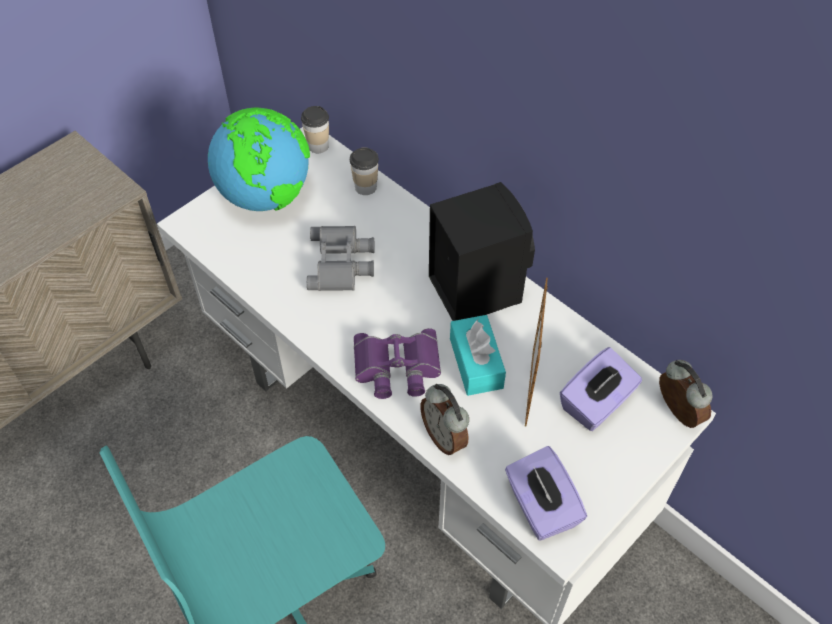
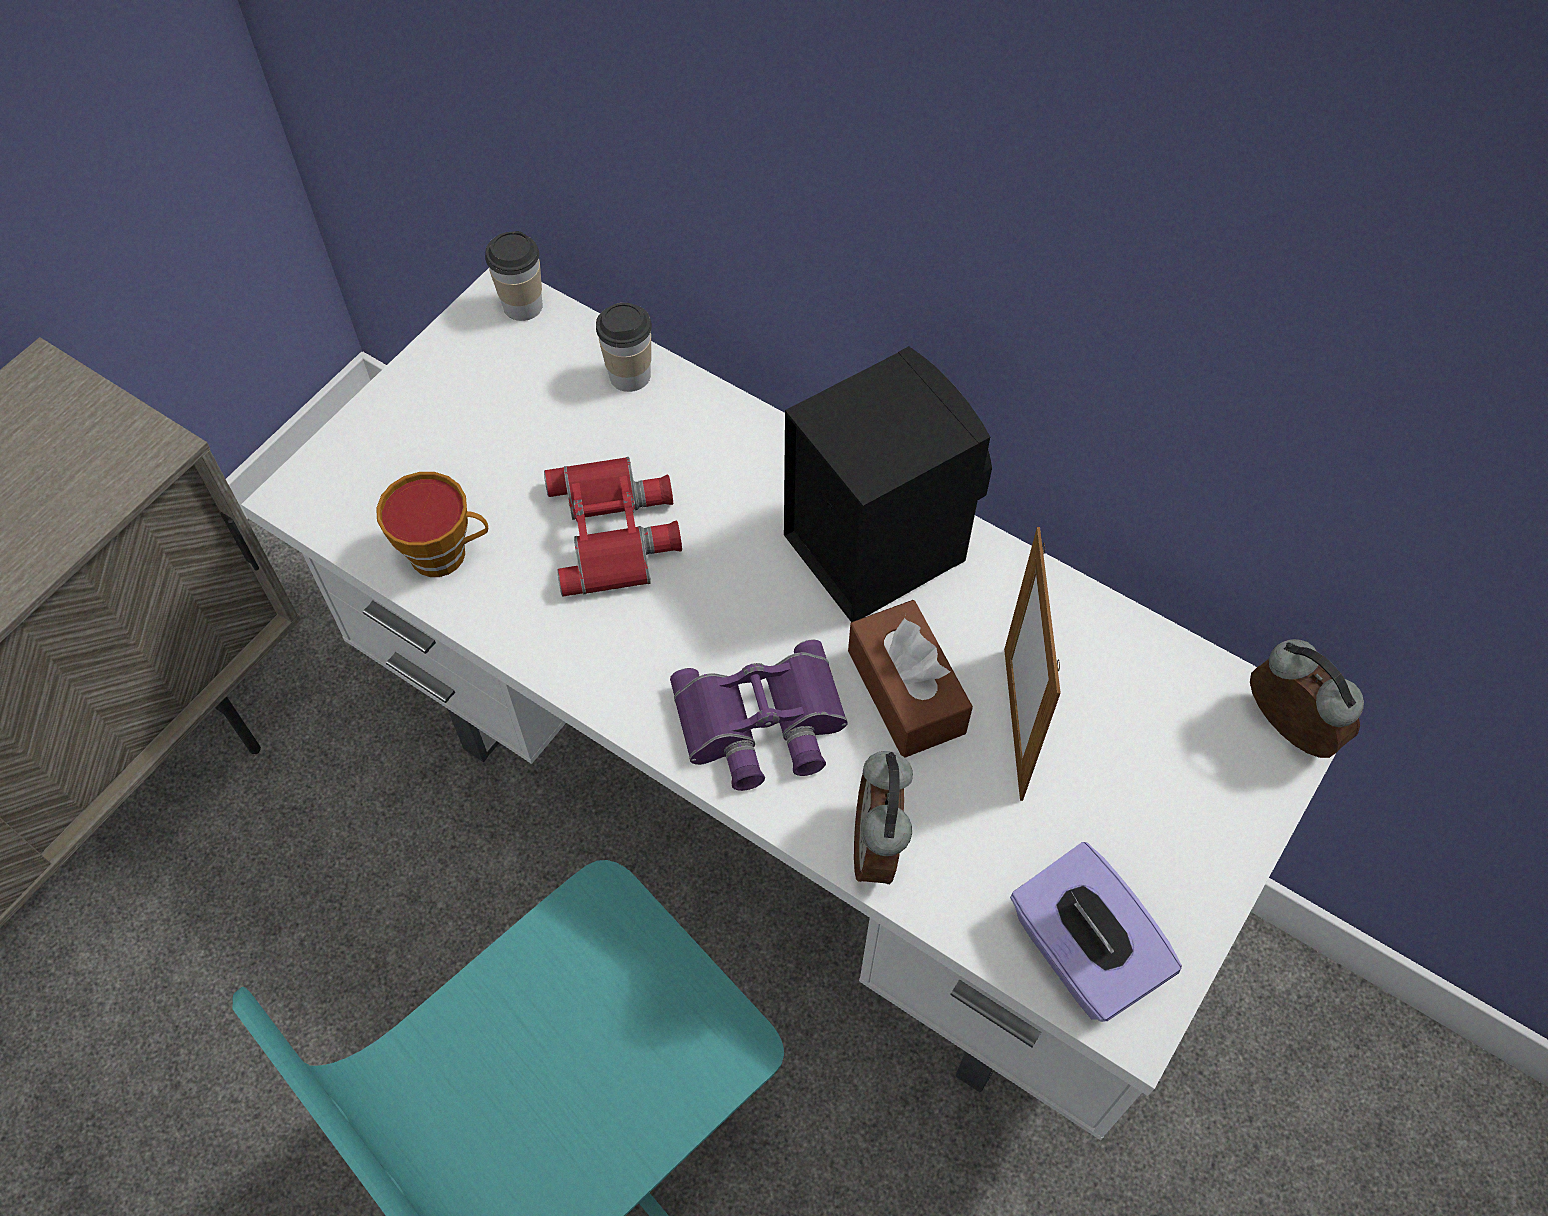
camera: 10 degrees left, 5 degrees up
(253, 261) = (445, 553): none -> cup
(266, 196) = (443, 419): globe -> none
(342, 262) = (616, 531): grey binoculars -> red binoculars
(445, 437) = (878, 846): alarm clock -> alarm clock turned 45 degrees clockwise
(476, 363) = (906, 691): turquoise tissue box -> brown tissue box
(596, 403) = (1140, 735): purple tissue box -> none

